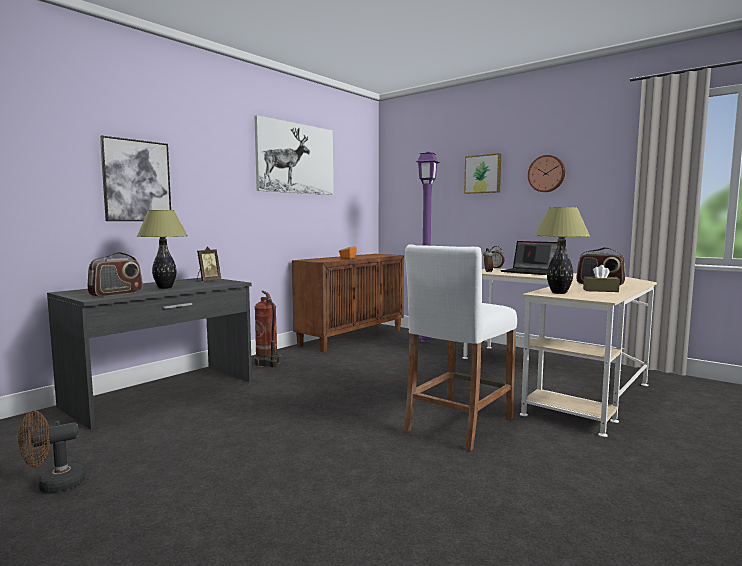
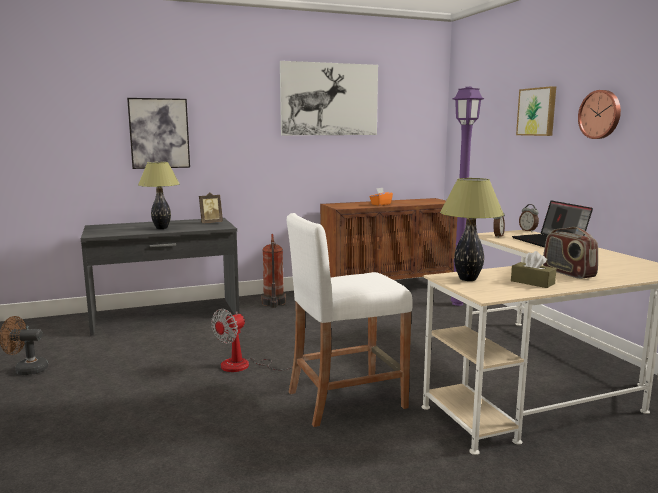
camera: 30 degrees right, 5 degrees up
(116, 294) = (116, 232): radio -> none
(328, 419) = (246, 366): none -> fan

